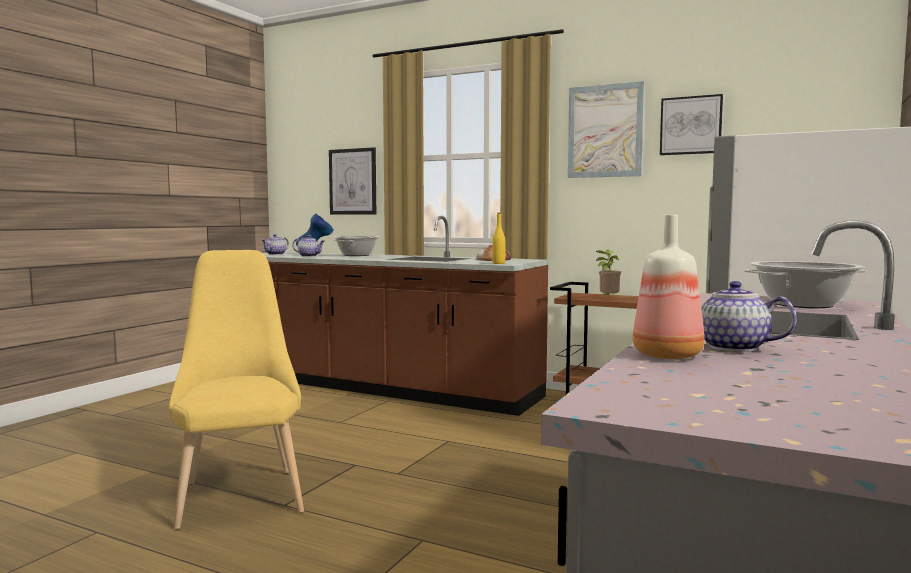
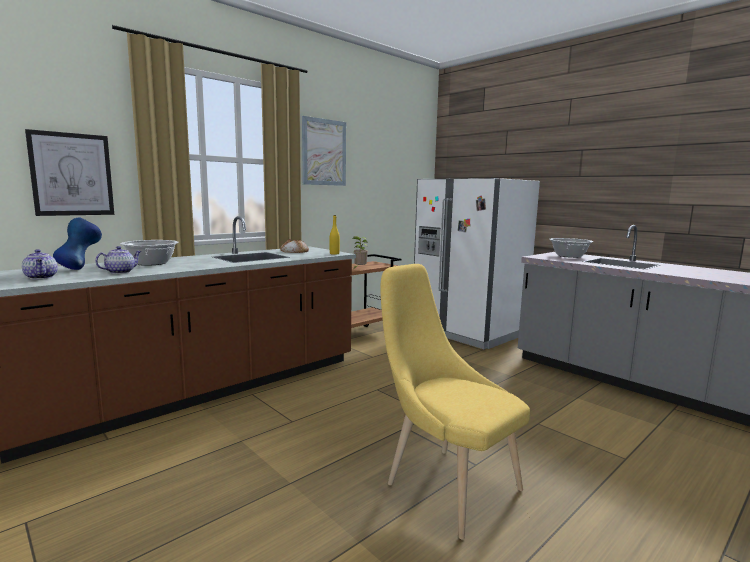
camera: 70 degrees left, 5 degrees up
(240, 493) = (445, 484): yellow chair -> yellow chair turned 45 degrees clockwise
(669, 355) = (715, 278): bottle -> none
(691, 125) = (366, 156): picture -> none
(731, 348) = (692, 273): teapot -> none

